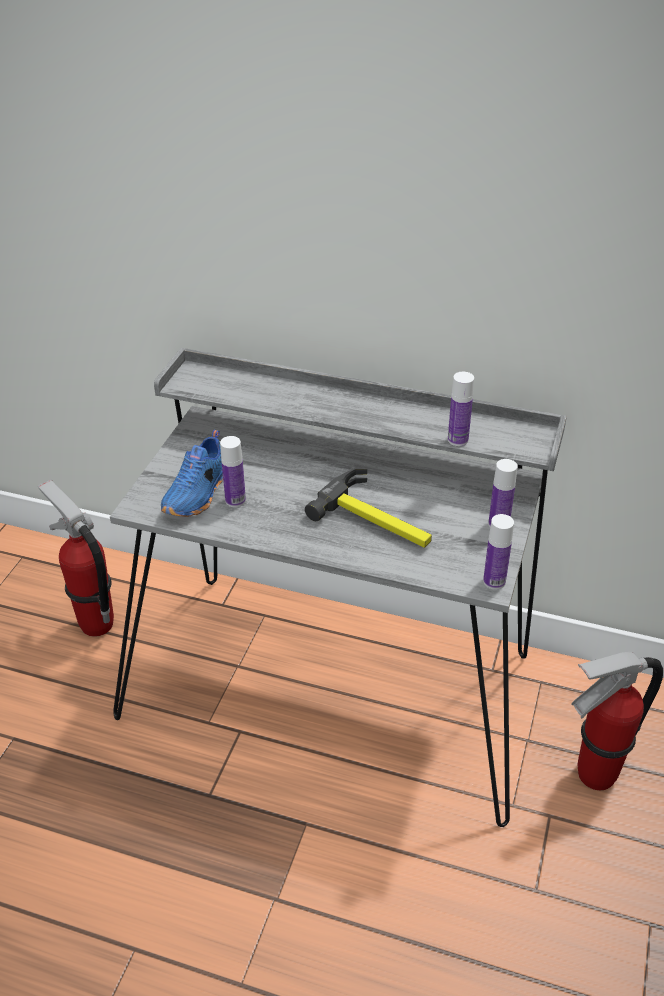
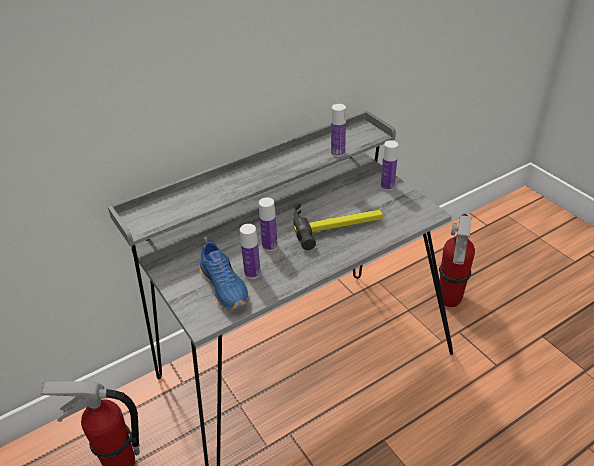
camera: 50 degrees left, 0 degrees up
(494, 581) = (429, 210): bottle -> bottle (269, 246)

